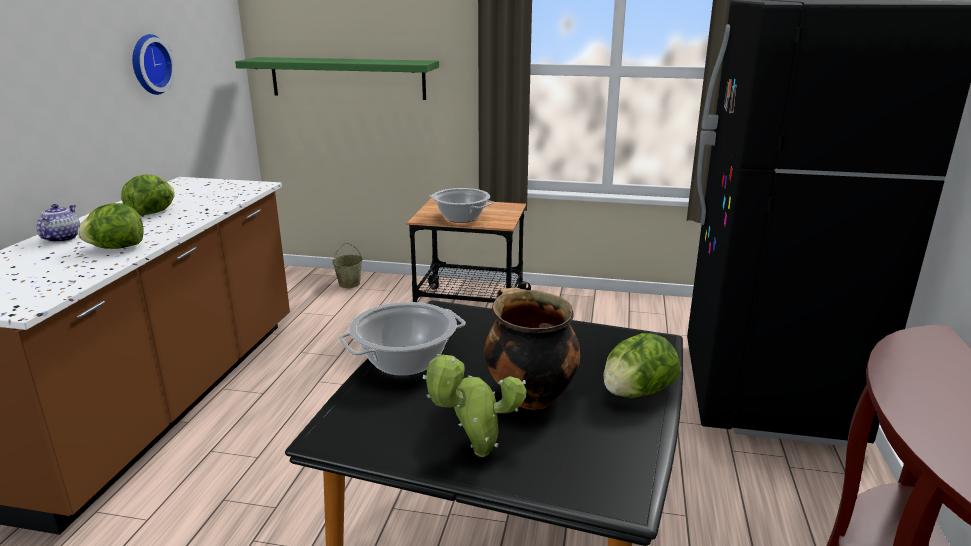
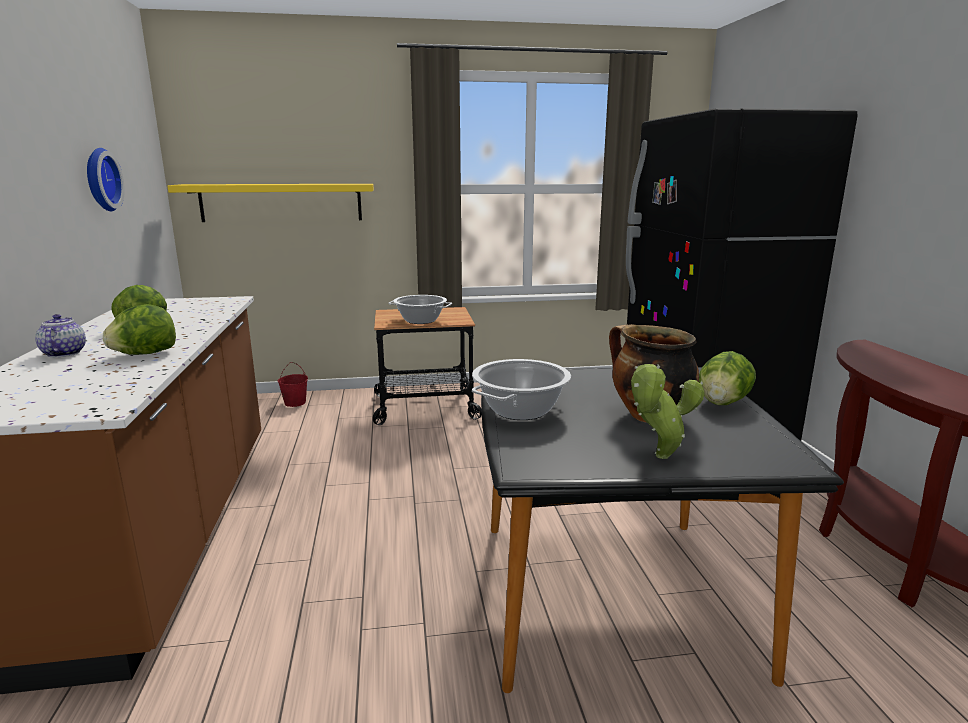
camera: 20 degrees left, 5 degrees down
(347, 78) = (281, 202): green shelf -> yellow shelf
(349, 284) = (295, 403): beige bucket -> red bucket

